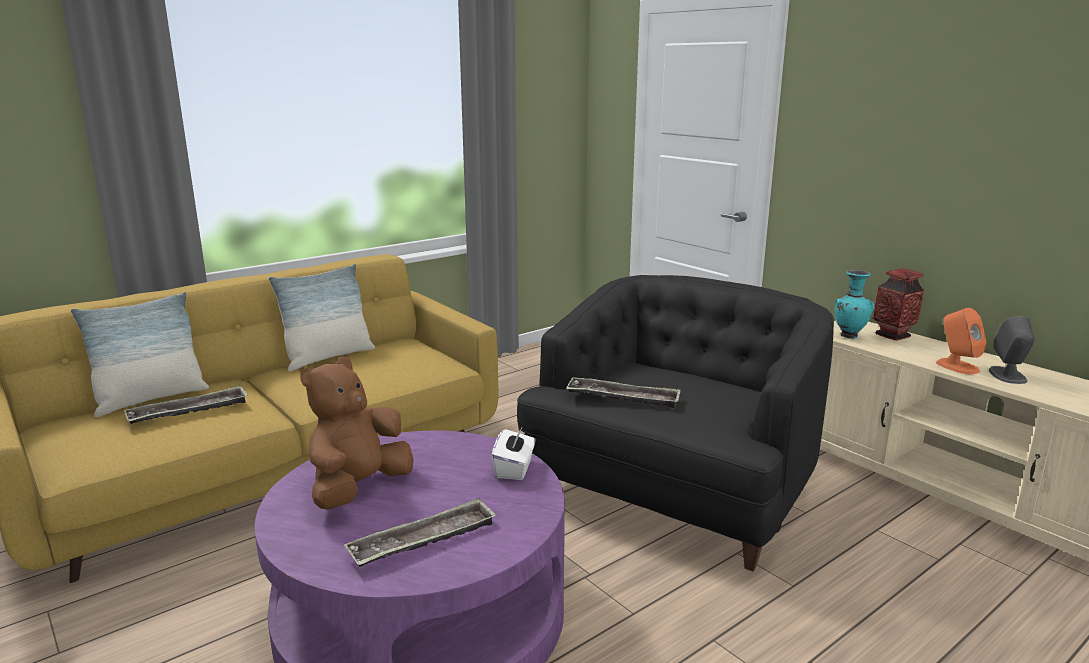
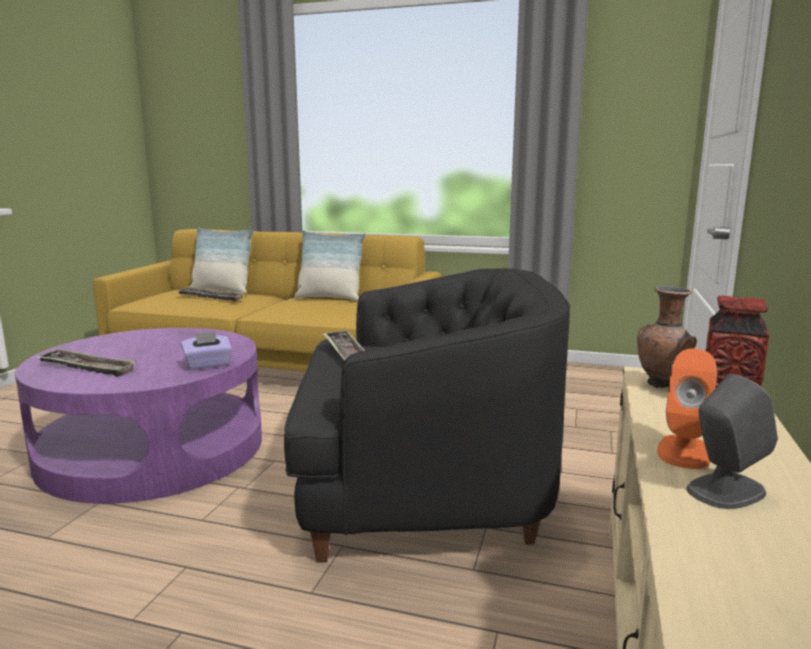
camera: 55 degrees right, 5 degrees down
(358, 489) = (145, 343): brown plush toy -> none
(514, 469) = (208, 365): white tissue box -> purple tissue box
(849, 336) = (662, 385): turquoise vase -> brown vase

